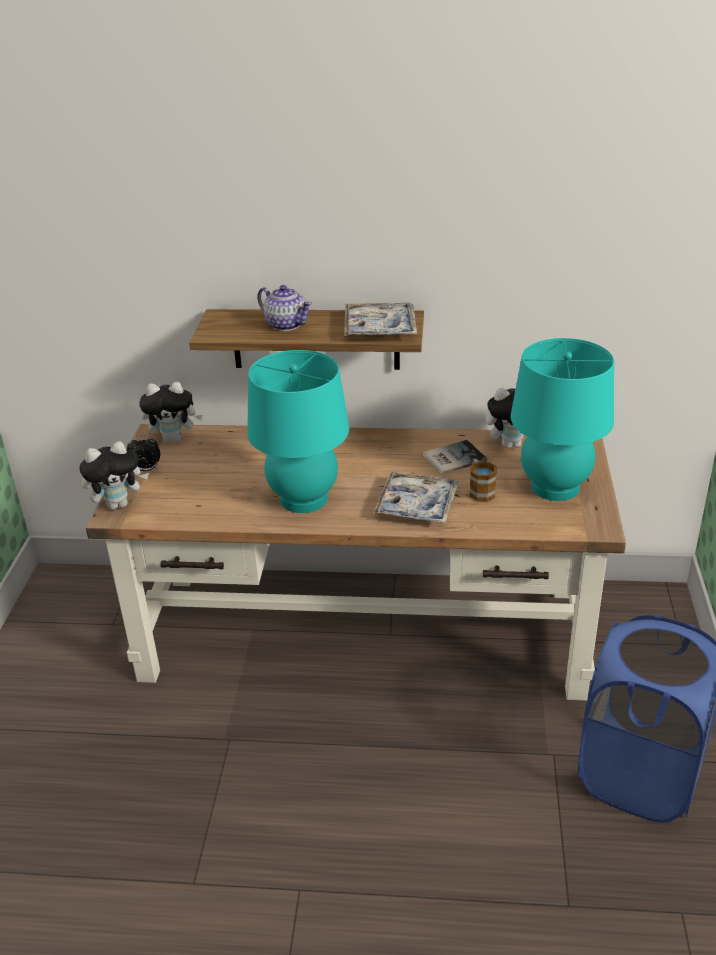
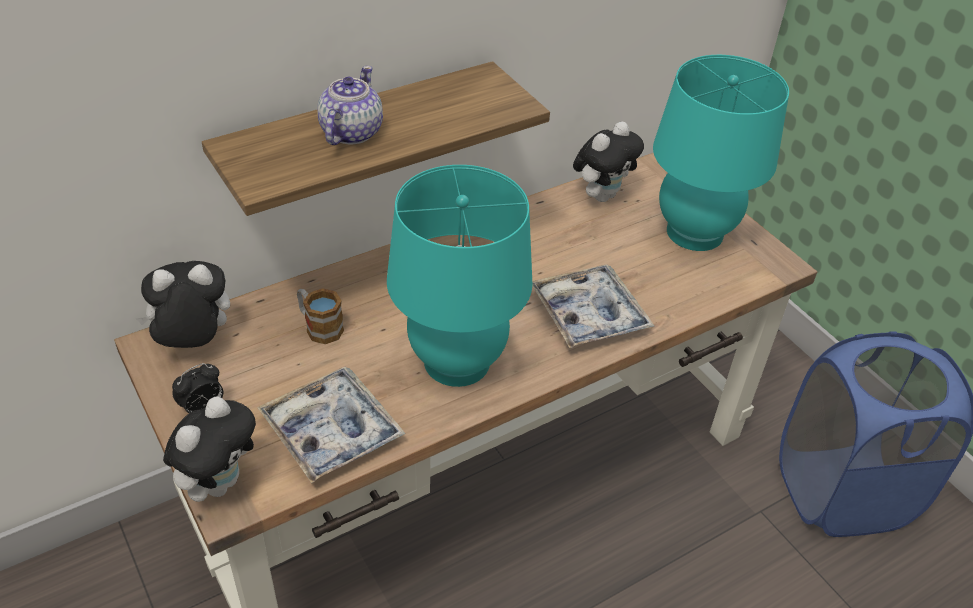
camera: 40 degrees left, 10 degrees up
(174, 439) = (193, 343): plush toy -> plush toy turned 150 degrees counterclockwise
(286, 324) = (350, 133): teapot -> teapot turned 75 degrees counterclockwise
(380, 328) = (476, 103): tray -> tray (331, 431)
(452, 458) = (561, 236): book -> none
(480, 490) = (631, 267): mug -> mug (319, 327)

